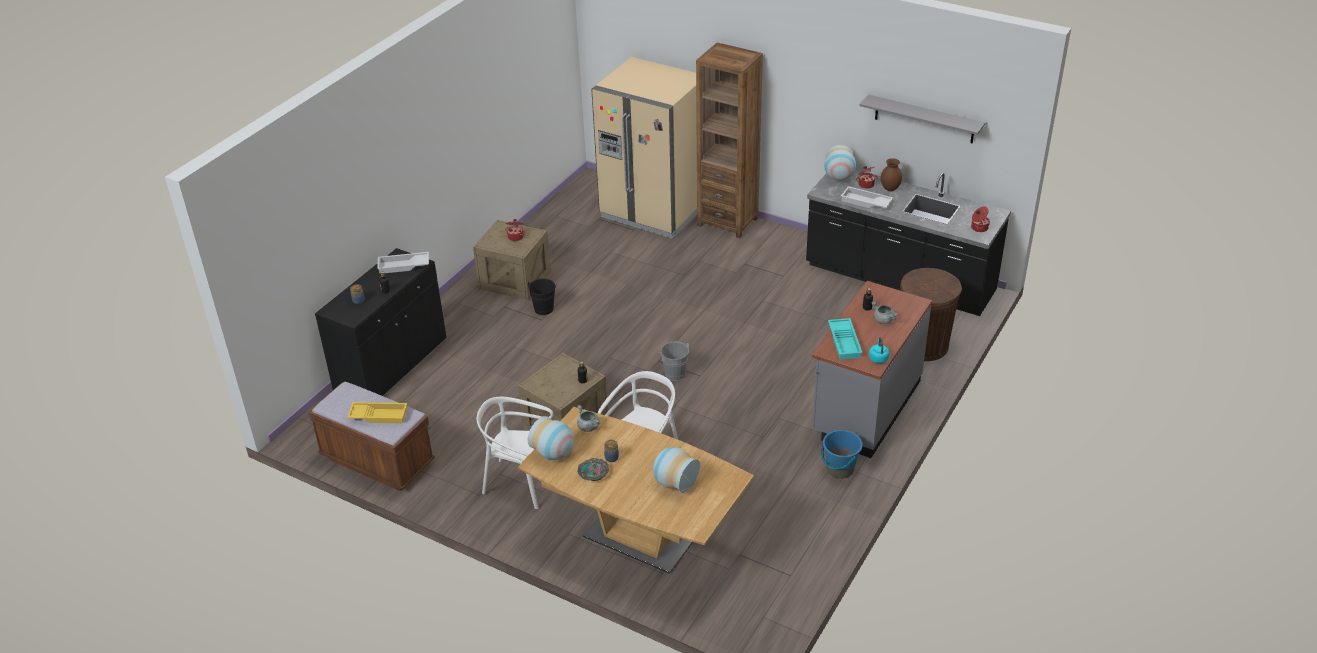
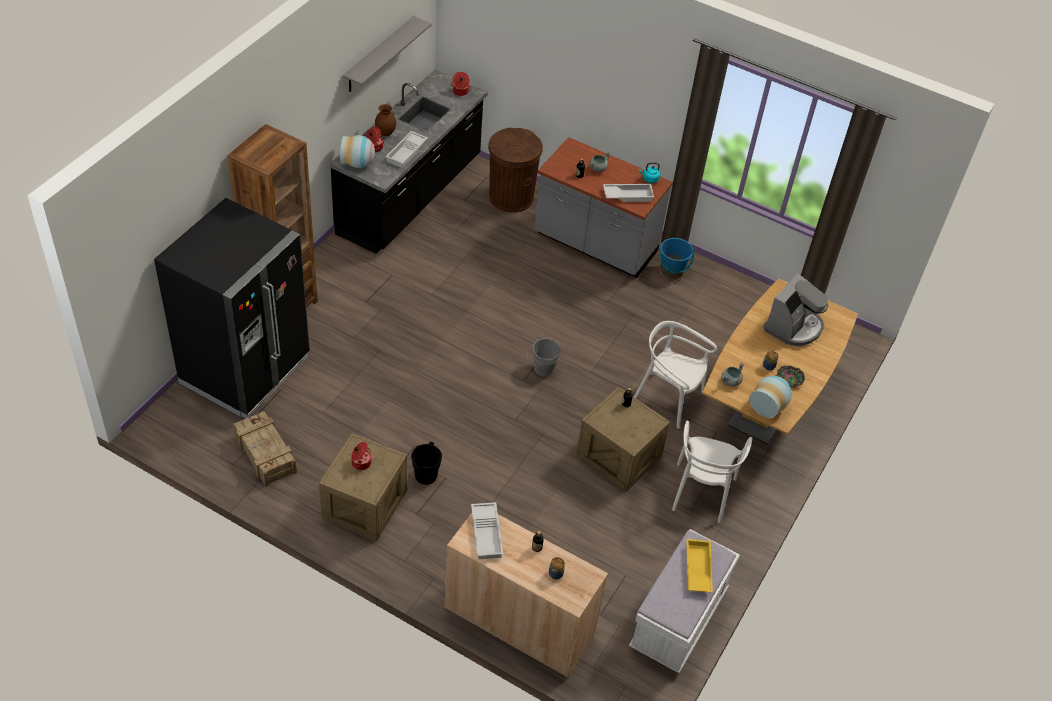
camera: 95 degrees left, 10 degrees up
(377, 461) = (678, 619): brown bench -> white bench
(391, 365) = (519, 621): black cabinet -> beige cabinet
(565, 229) = (265, 455): none -> crate
(653, 211) = (245, 370): beige fridge -> black fridge
(674, 482) = (793, 327): vase -> coffee machine
(845, 342) = (628, 195): turquoise tray -> white tray

